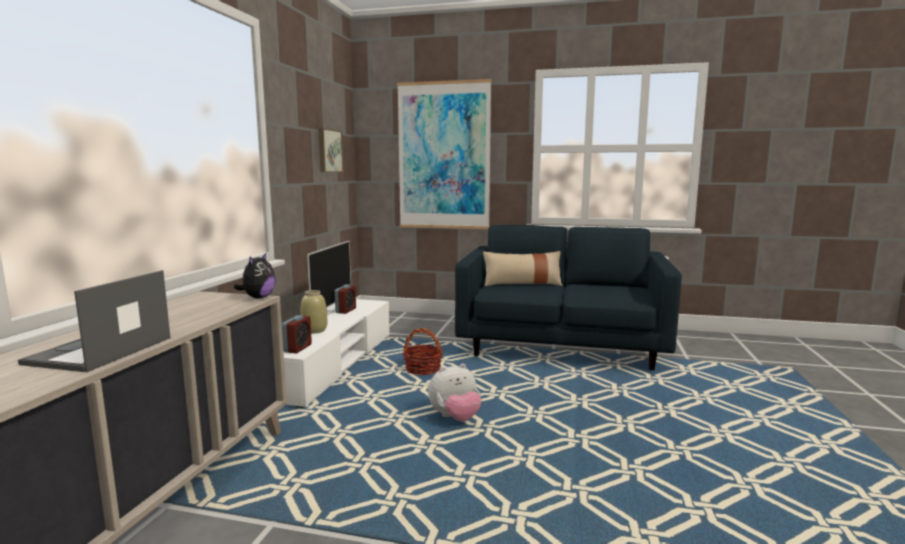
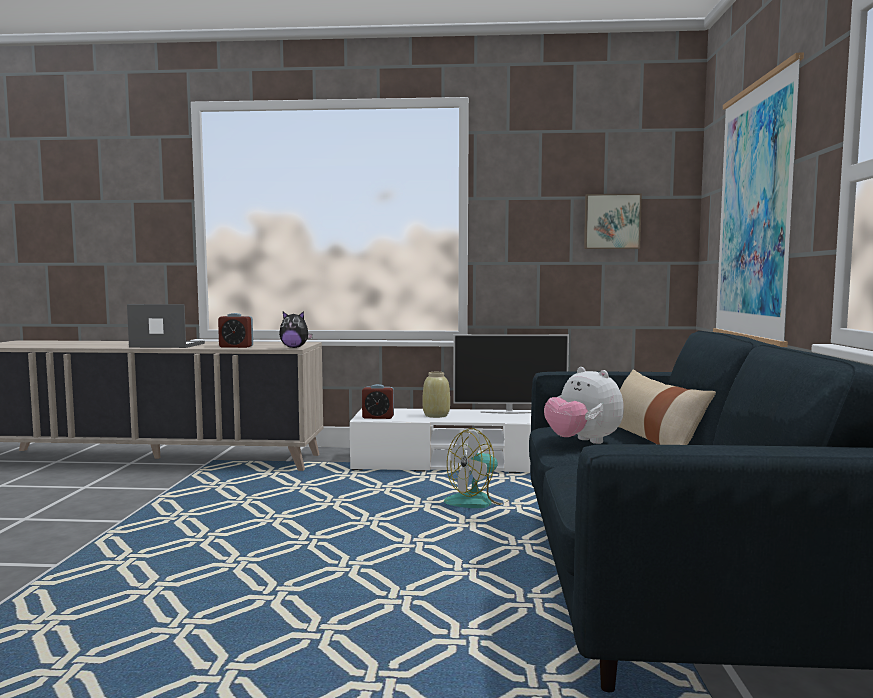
camera: 80 degrees right, 5 degrees down
(346, 310) = (520, 416): alarm clock -> alarm clock (236, 346)
(423, 369) = (478, 501): basket -> fan
(455, 418) = (336, 526): plush toy -> plush toy (582, 442)

